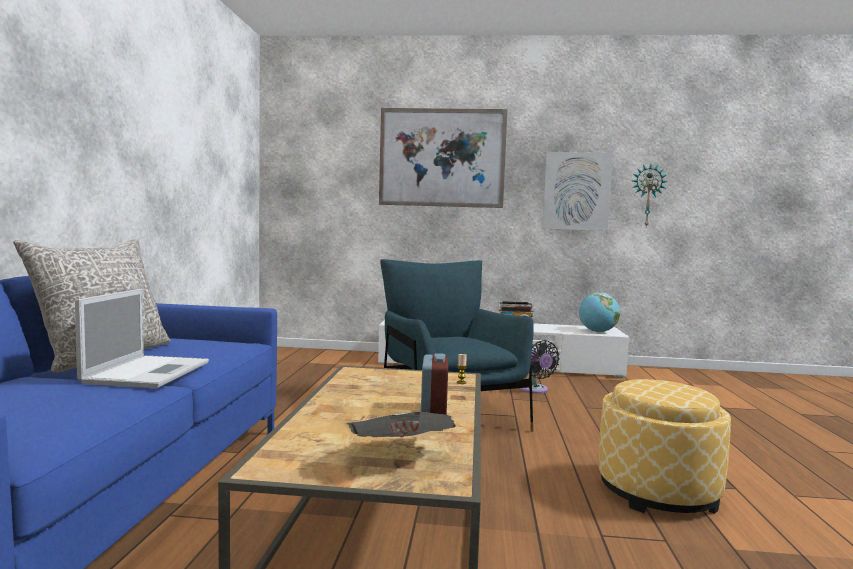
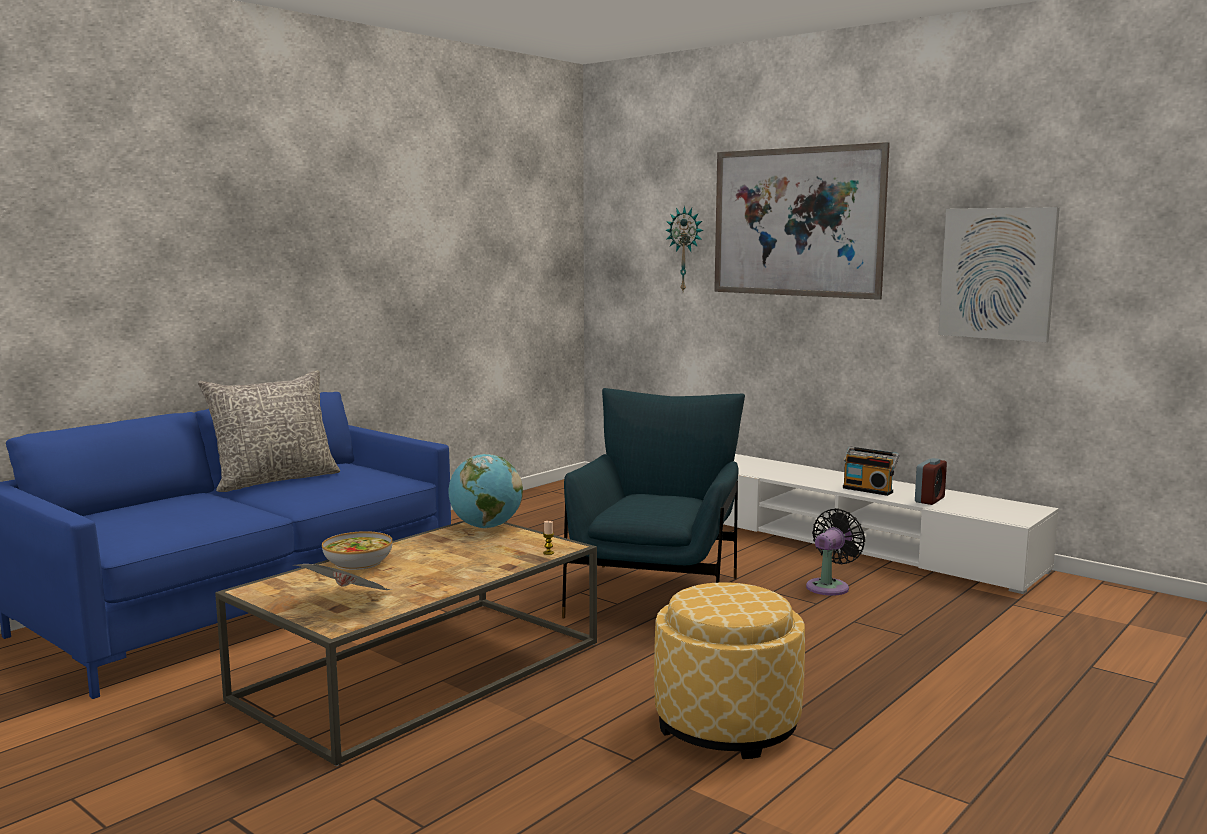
camera: 35 degrees right, 5 degrees up
(148, 372) = (275, 500): laptop -> none
(321, 418) = (357, 562): none -> bowl
(433, 411) = (455, 574): alarm clock -> alarm clock (929, 500)
(535, 390) = (830, 586): black fan -> black fan turned 150 degrees counterclockwise
(598, 332) = (994, 513): globe -> globe (485, 527)
(647, 195) = (1124, 281): wall clock -> wall clock (685, 249)

